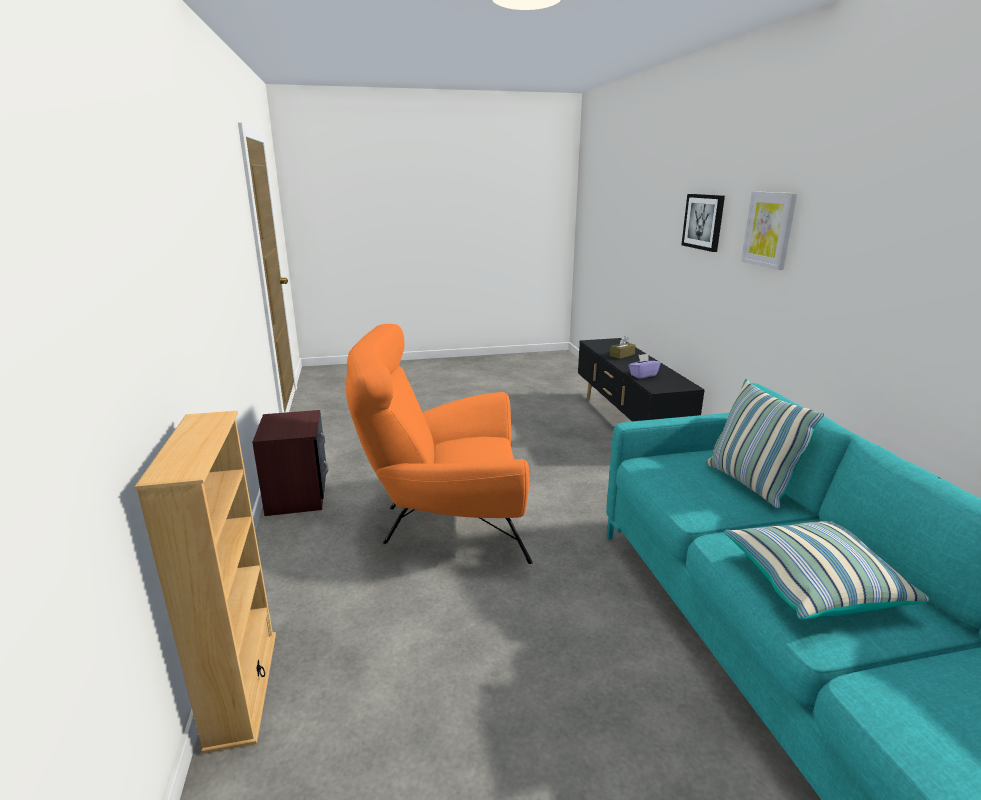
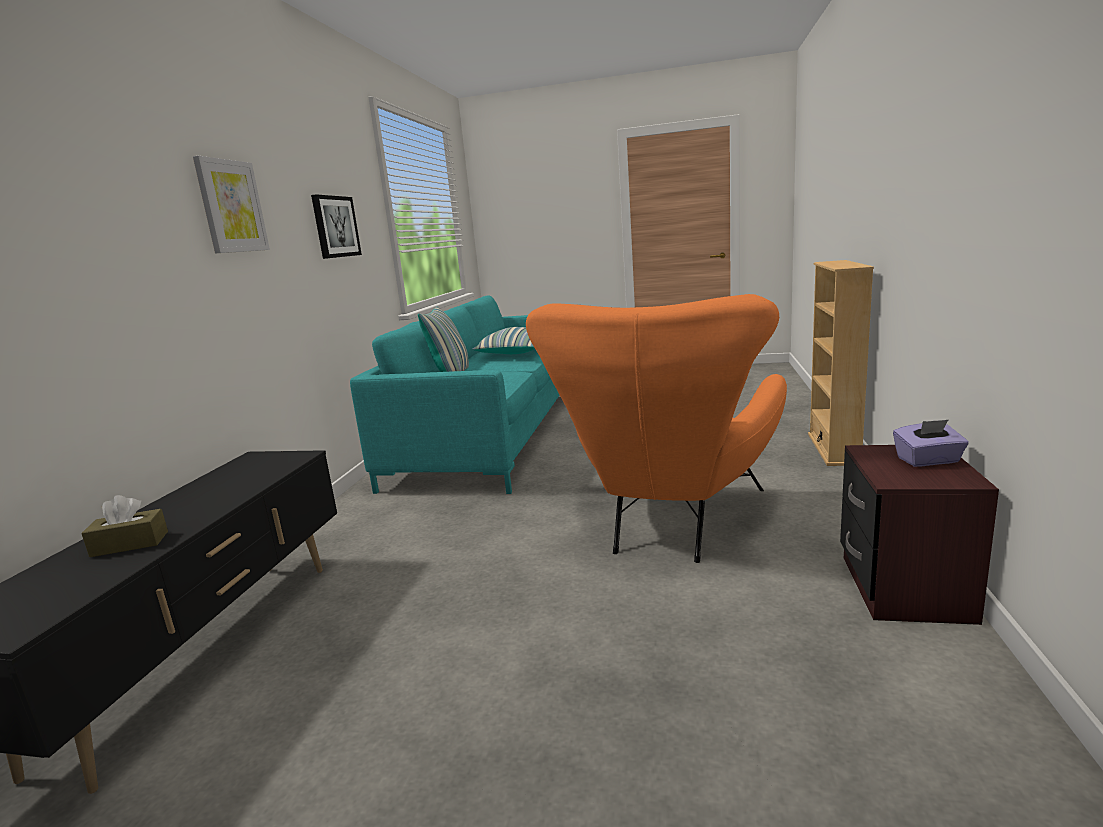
camera: 155 degrees left, 5 degrees down
(444, 523) = (669, 523): orange armchair -> orange armchair turned 90 degrees clockwise
(643, 375) = (250, 482): purple tissue box -> purple tissue box (928, 461)
(703, 221) = (101, 204): picture -> picture (335, 227)

